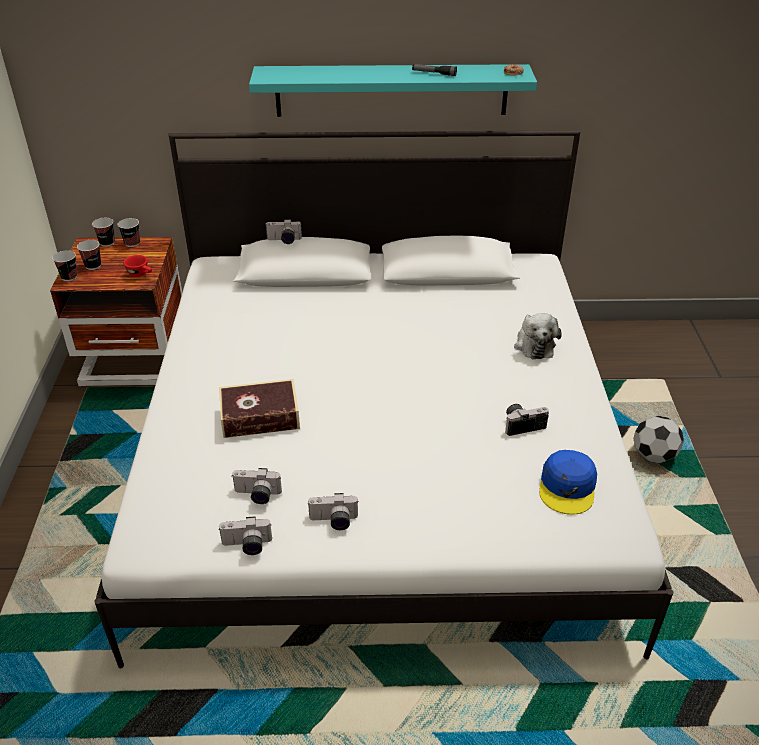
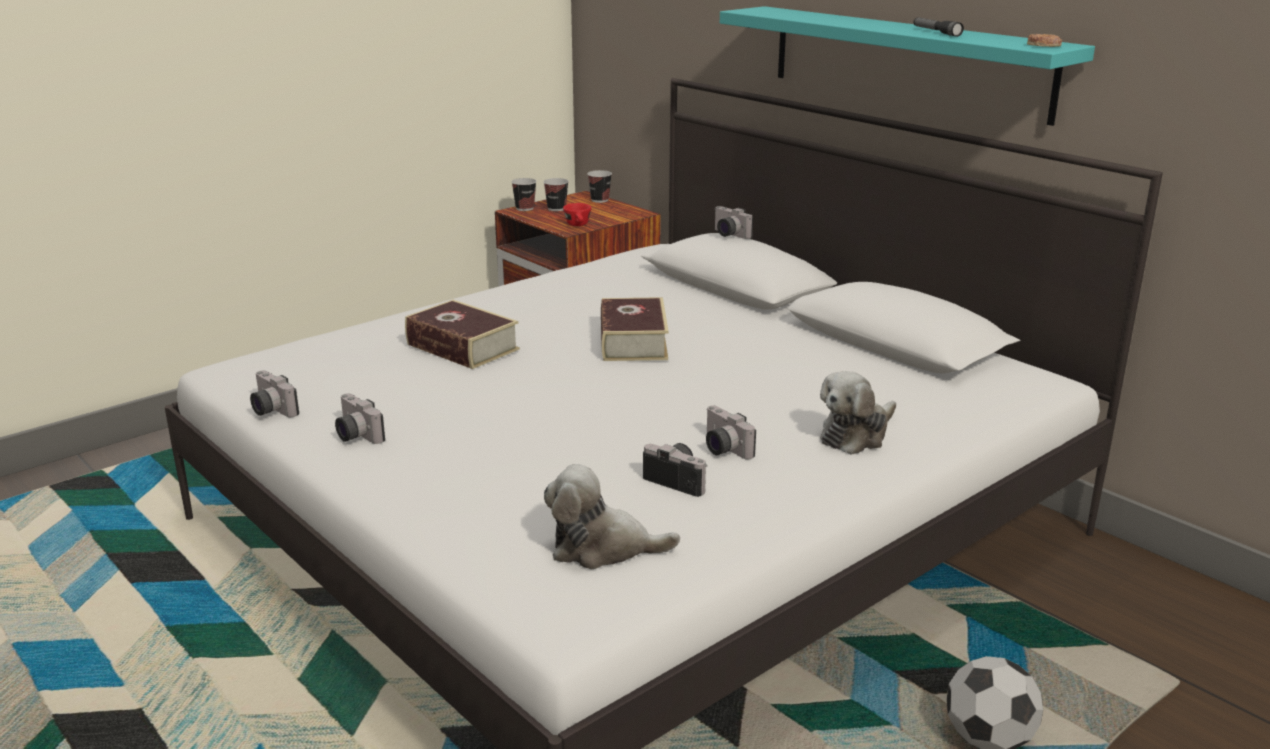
camera: 50 degrees right, 15 degrees down
(132, 243) = (618, 207): cup -> none
(257, 495) = (343, 386): camera -> camera (722, 449)
(338, 350) = (633, 342): none -> book
(567, 487) = (602, 548): blue cap -> plush toy

